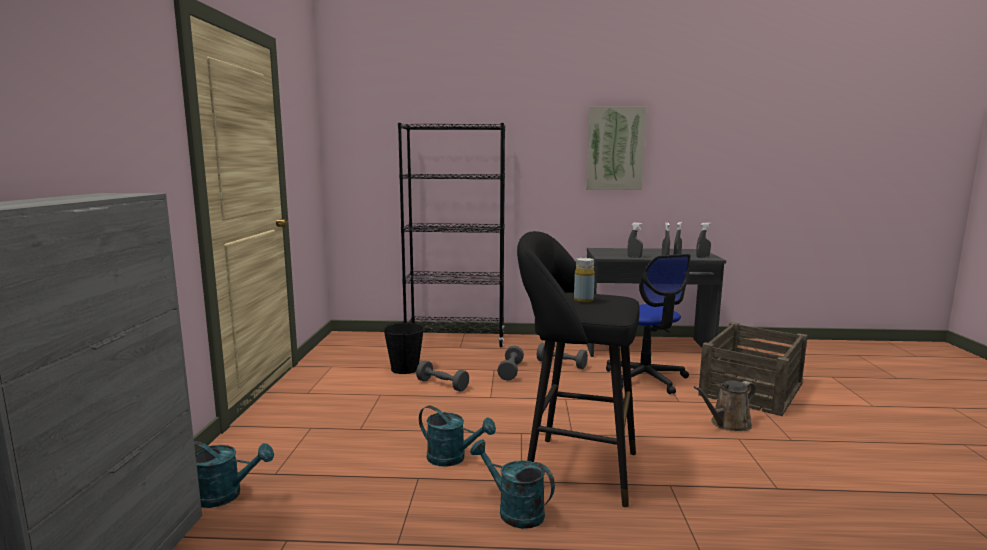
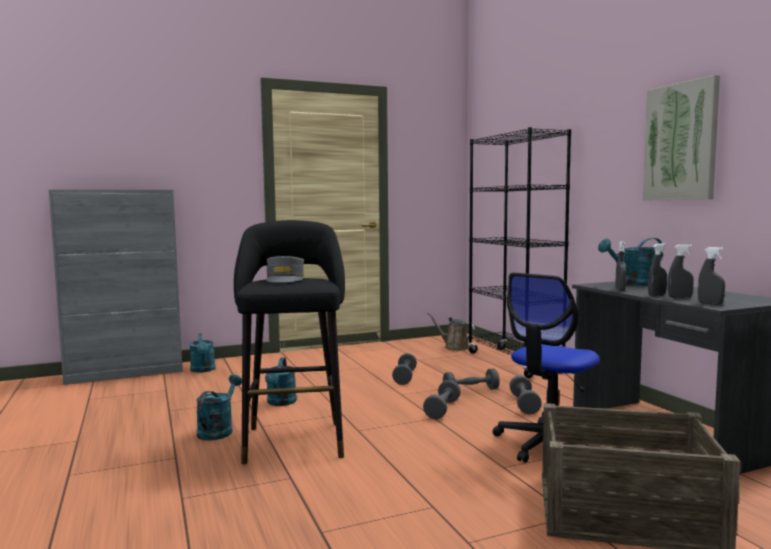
camera: 65 degrees right, 5 degrees down
(405, 368) = (421, 363): black bucket -> none
(547, 391) = (442, 409): none -> grey dumbbell
(583, 300) = (285, 279): yellow bottle -> grey cap
(610, 252) = (634, 284): none -> turquoise watering can
(727, 424) = (469, 498): brown watering can -> brown watering can (454, 347)

